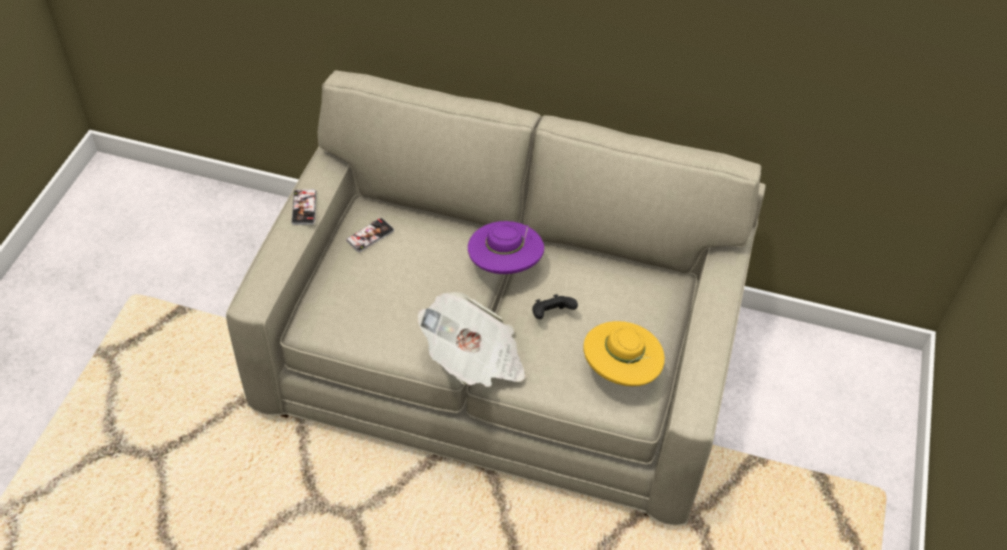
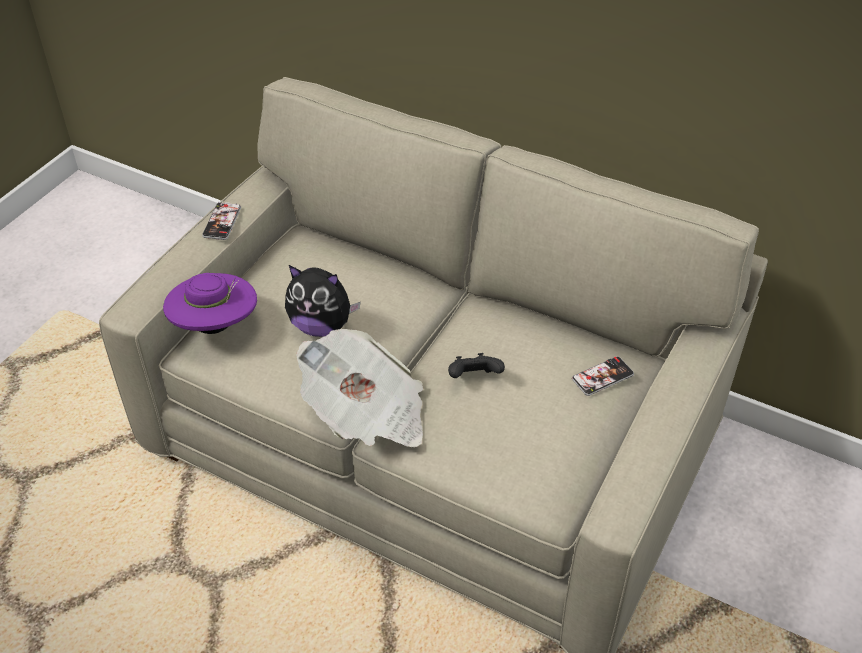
camera: 15 degrees right, 5 degrees down
(370, 235) = (292, 264): phone -> phone (602, 377)
(413, 288) = (321, 326): none -> plush toy
(504, 265) = (436, 317): purple hat -> purple hat (215, 326)
(620, 370) = (541, 454): yellow hat -> none

